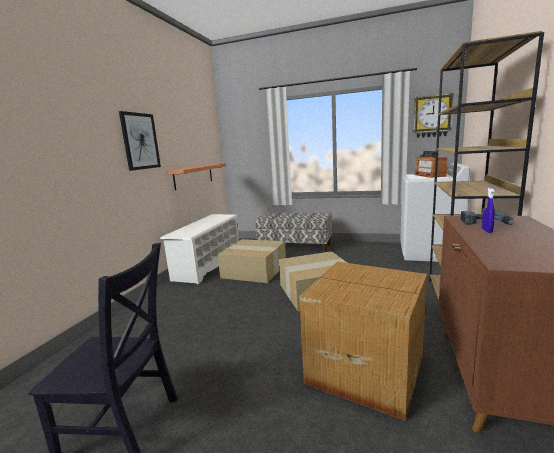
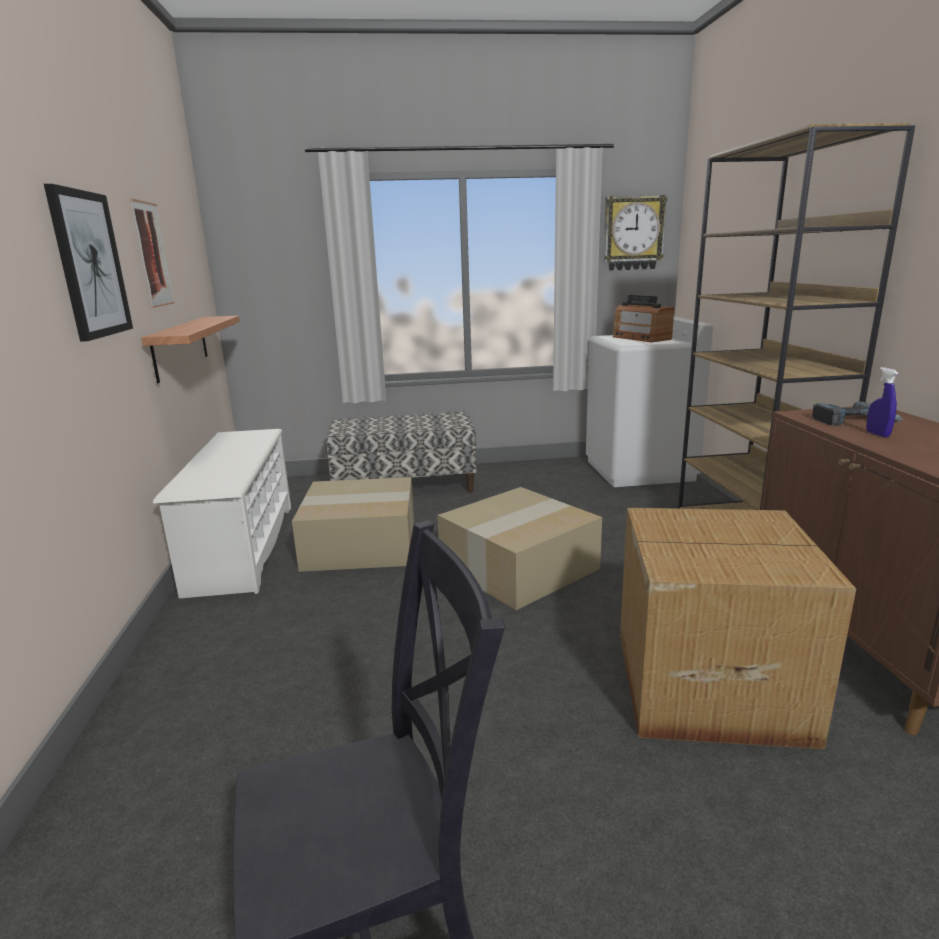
camera: 25 degrees left, 5 degrees up
(181, 137) = (152, 254): none -> picture

